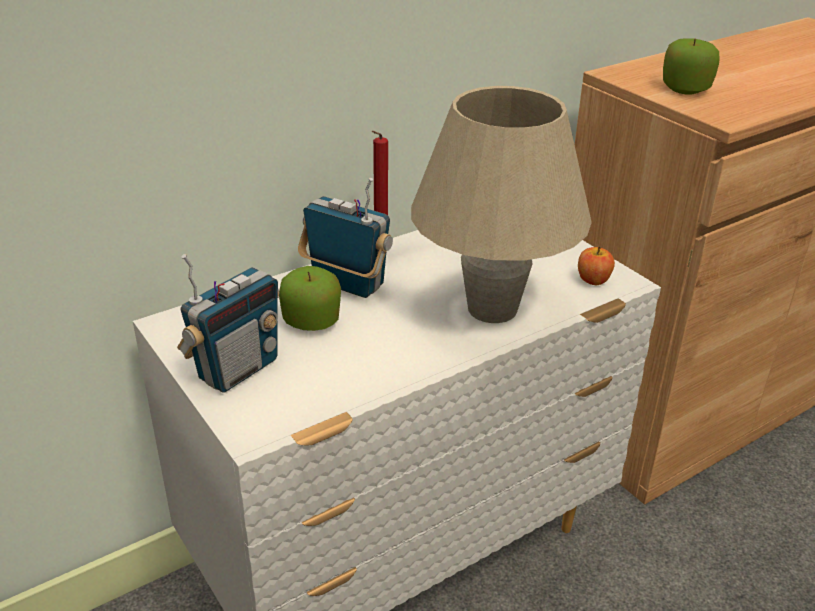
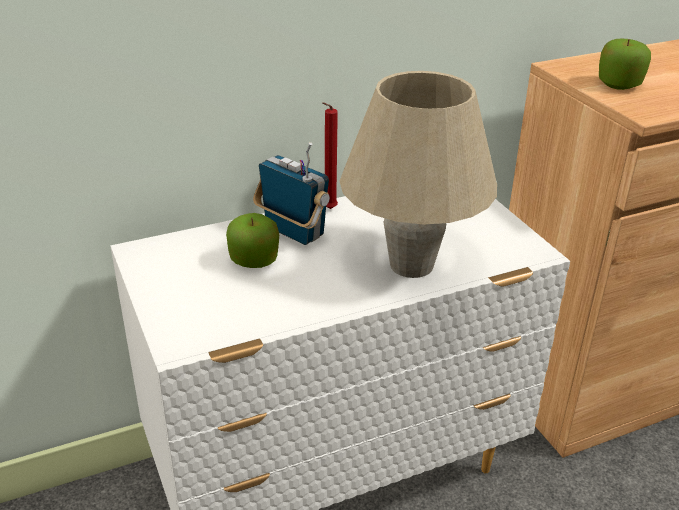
camera: 10 degrees right, 0 degrees up
(237, 369) = (181, 293): radio -> none
(593, 280) = (510, 249): apple -> none

